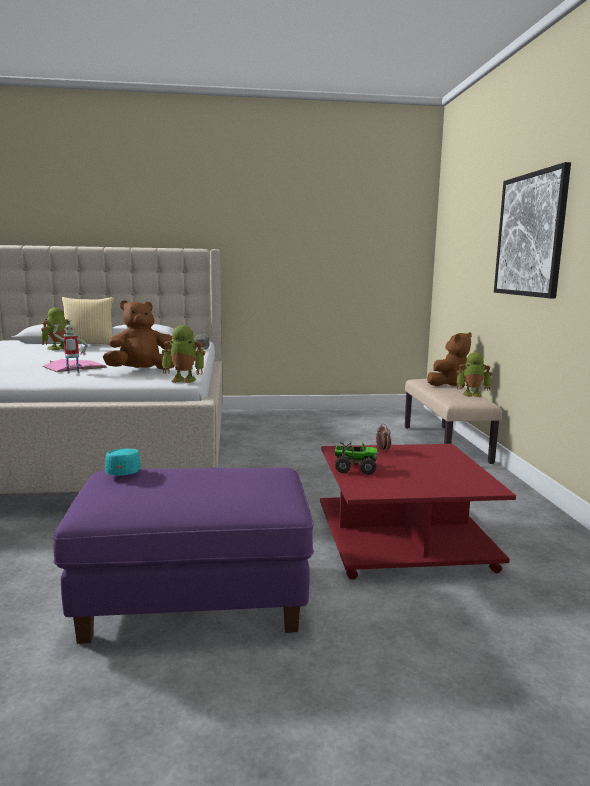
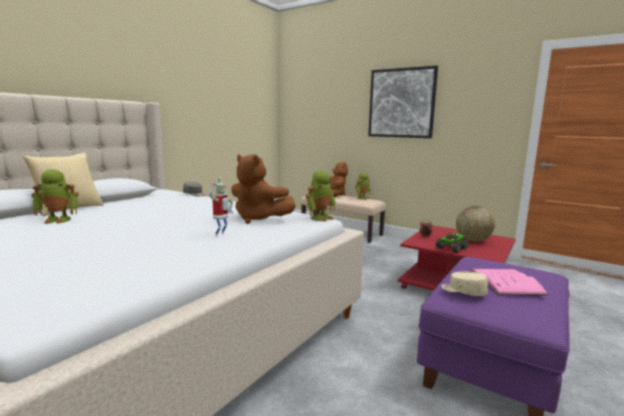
camera: 50 degrees left, 0 degrees up
(58, 349) = (58, 220): toy robot -> toy robot turned 90 degrees counterclockwise
(75, 367) = (190, 230): pink book -> pink book (506, 281)
(125, 471) = (463, 291): turquoise cap -> beige cap
(141, 371) = (258, 219): brown plush toy -> brown plush toy turned 75 degrees counterclockwise
(427, 473) = (473, 240): none -> globe

